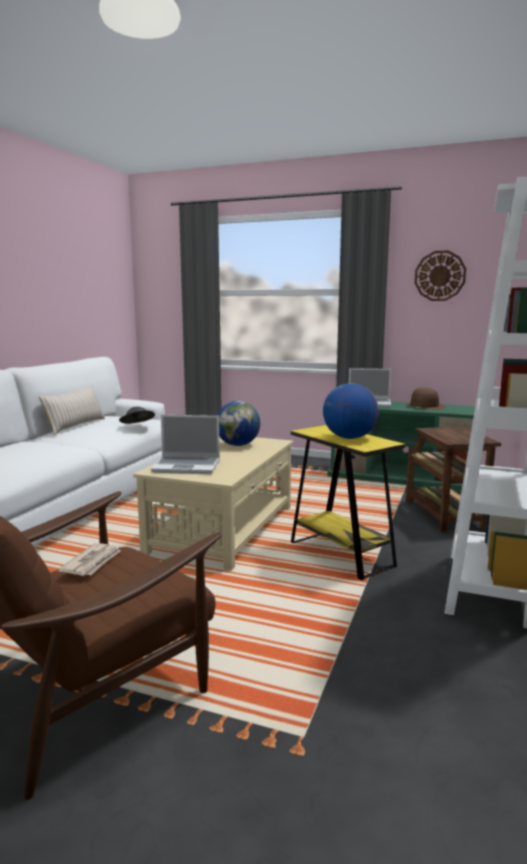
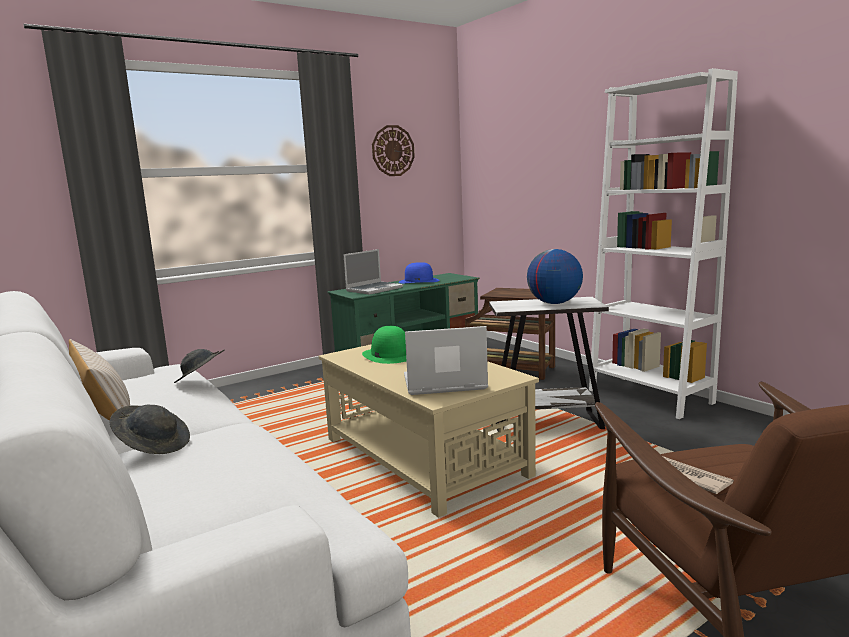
camera: 55 degrees left, 0 degrees up
(37, 441) = (154, 445): none -> grey hat
(187, 466) = (443, 383): laptop -> laptop turned 135 degrees counterclockwise
(238, 445) = (390, 354): globe -> green hat
(341, 554) = (546, 422): yellow side table -> white side table
(424, 406) = (419, 281): brown hat -> blue hat

